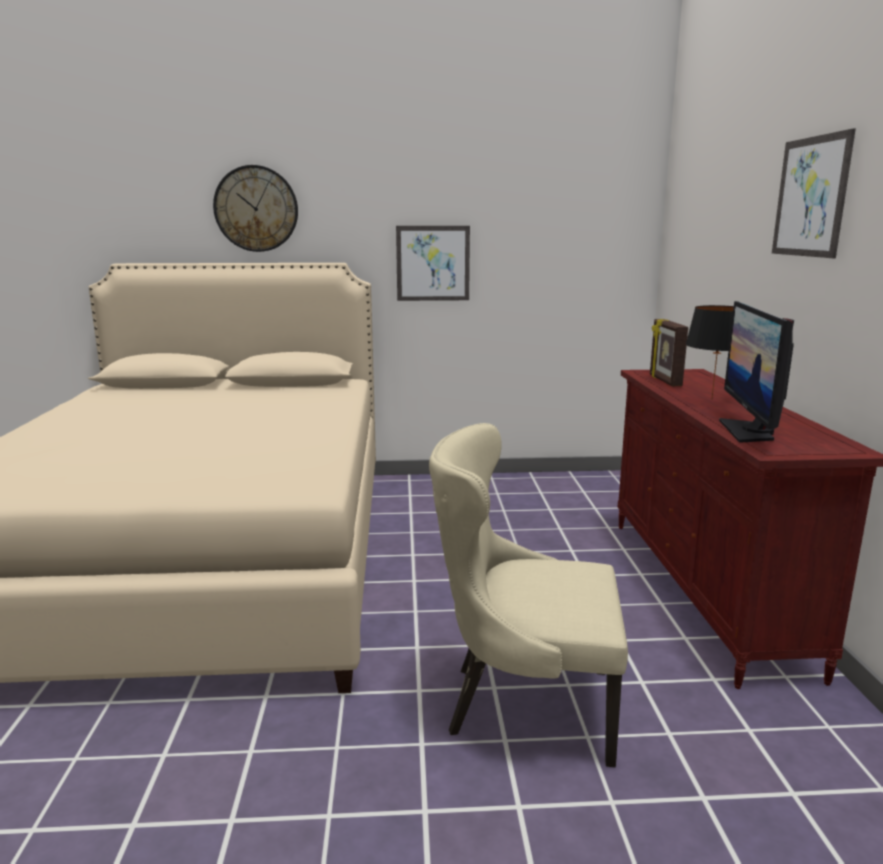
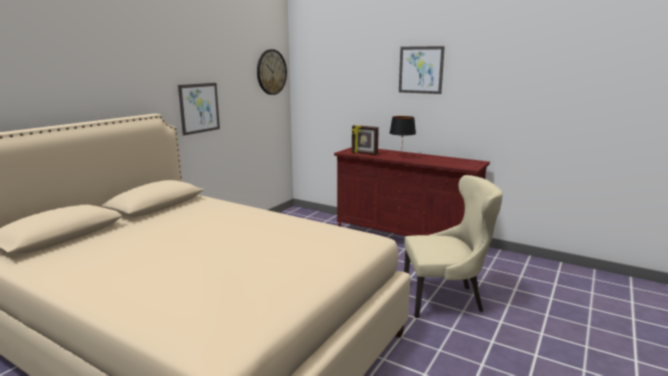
camera: 55 degrees left, 0 degrees up
(256, 209) = (83, 77): wall clock -> wall clock (271, 72)
(523, 706) = (445, 299): beige chair -> beige chair turned 135 degrees counterclockwise
(749, 431) = (446, 163): monitor -> none

